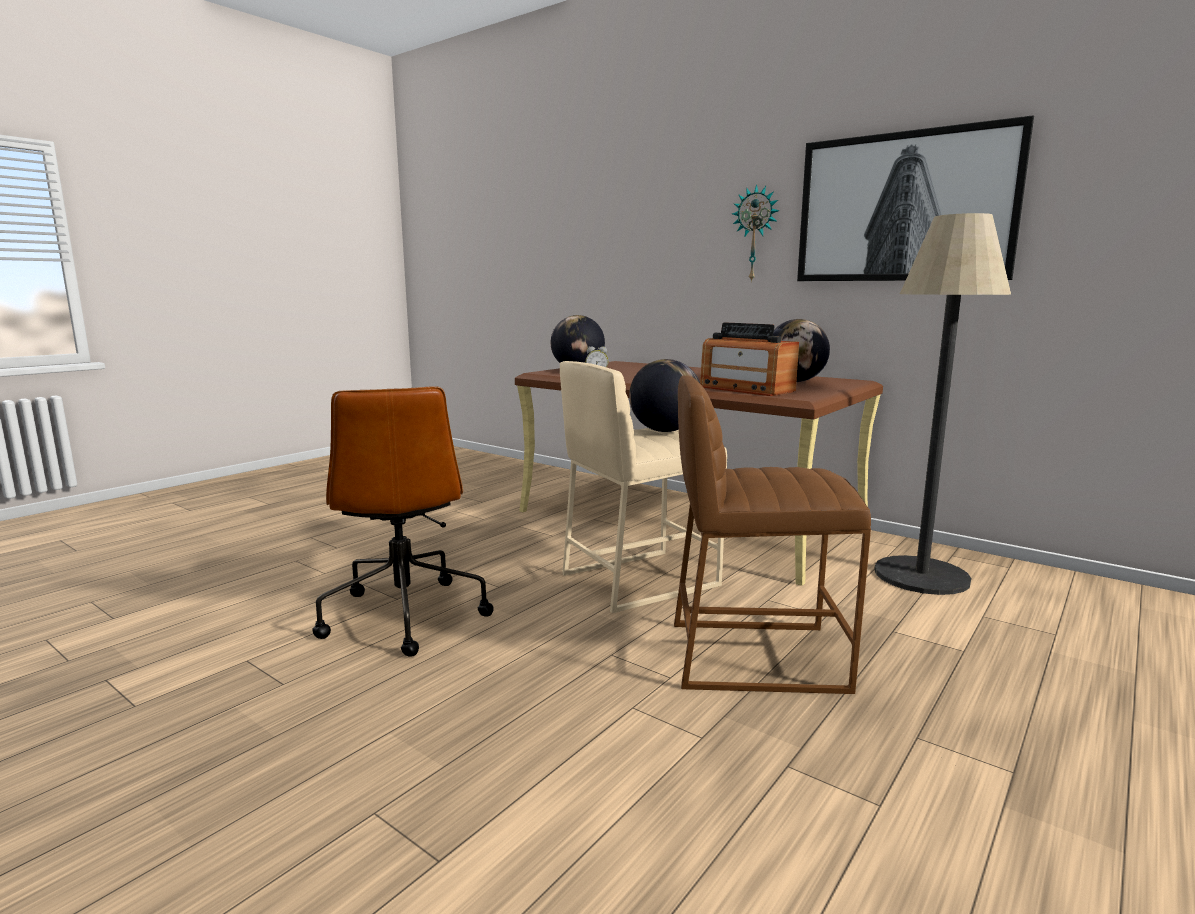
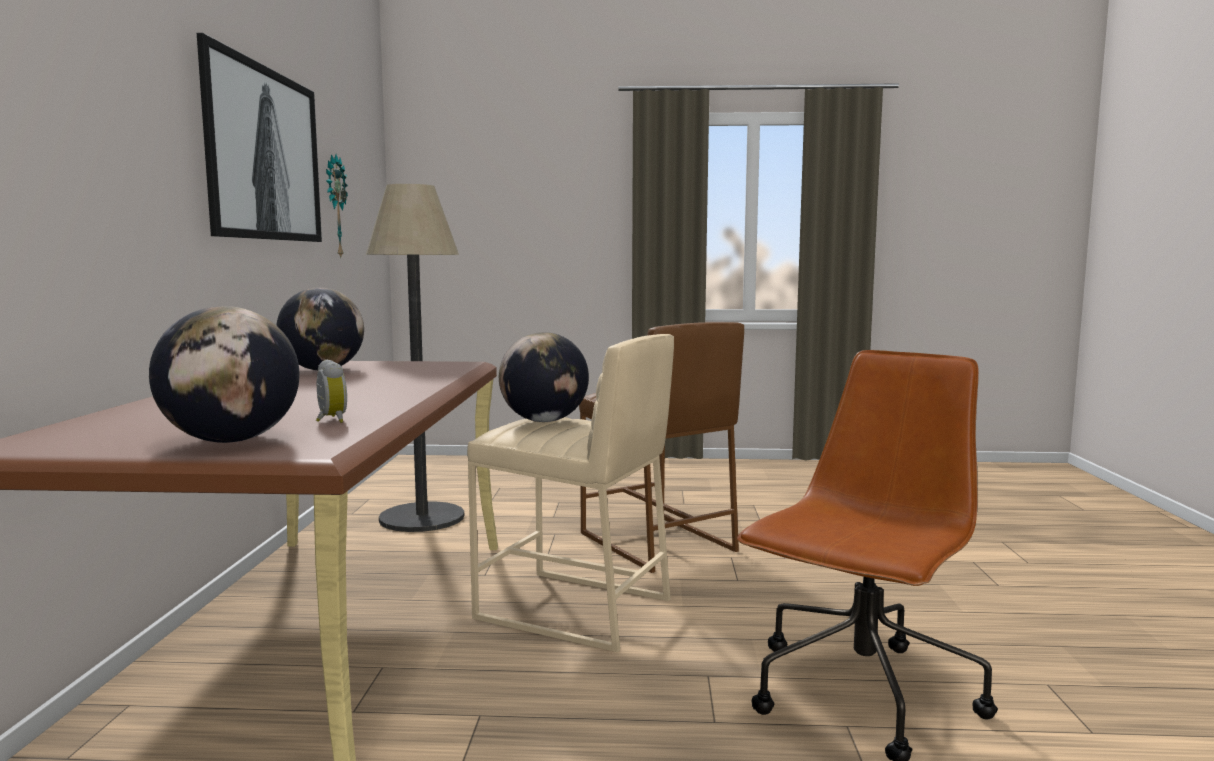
camera: 125 degrees left, 5 degrees down
(746, 389) = (424, 373): radio -> none
(755, 234) = (150, 152): wall clock -> wall clock (333, 206)

